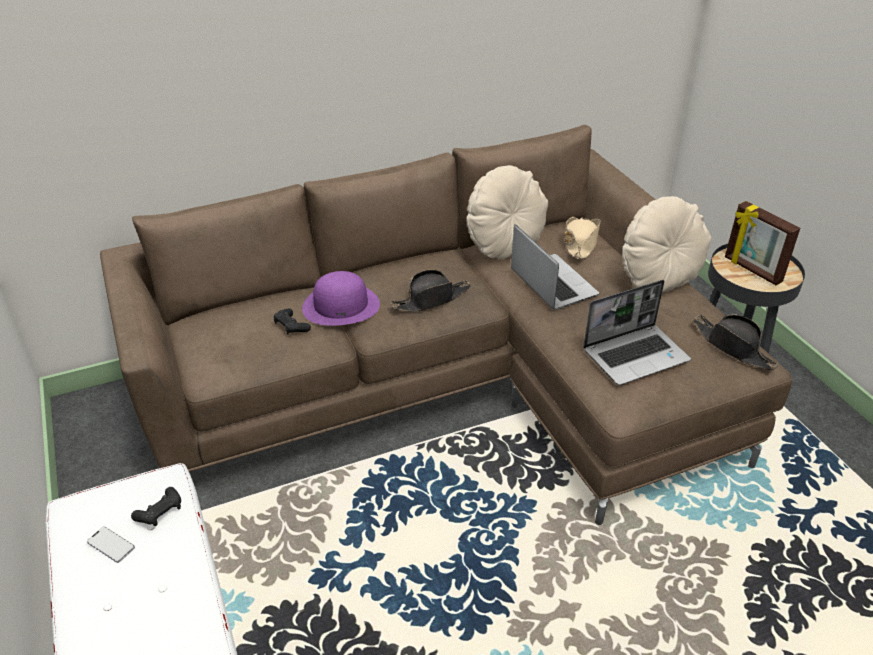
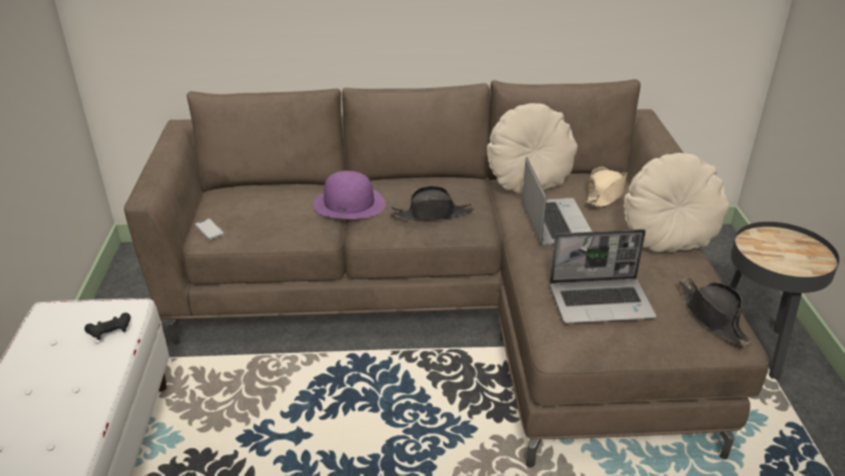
camera: 20 degrees right, 5 degrees down
(111, 545) = (59, 346): phone -> phone (209, 230)
(291, 326) = (297, 211): black game controller -> none
(752, 270) = (779, 252): picture frame -> none

